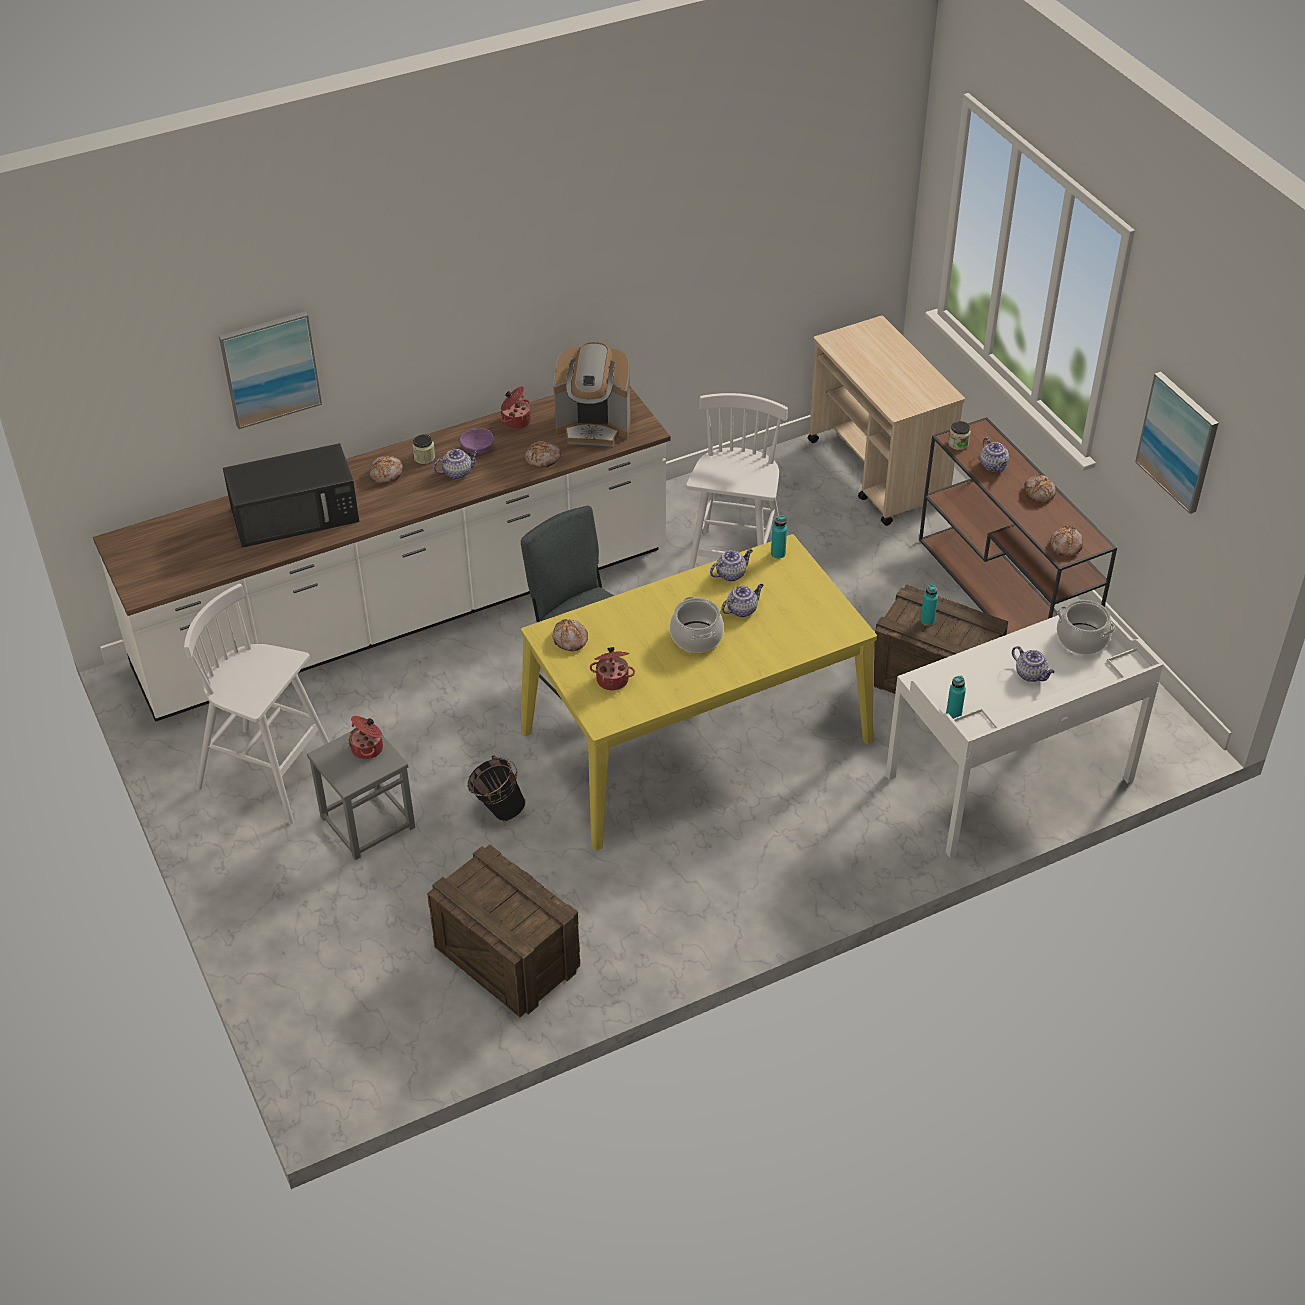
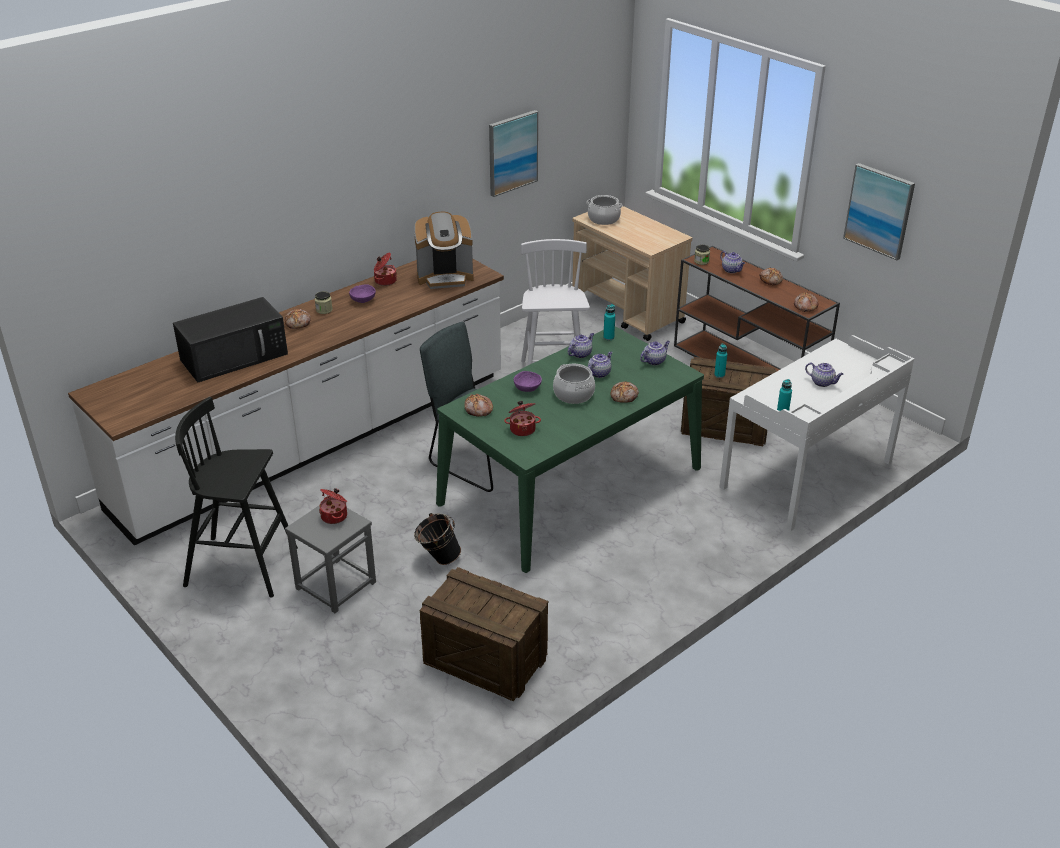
camera: 15 degrees left, 10 degrees down
(270, 368) = (202, 240): picture -> picture (512, 152)
(270, 776) = (244, 567): white stool -> black stool
(458, 472) = (354, 315): teapot -> teapot (654, 361)
(543, 458) = (415, 299): bread -> bread (624, 396)
(642, 617) = (527, 388): none -> purple bowl
(696, 736) = (571, 485): yellow dining table -> green dining table
(1081, 639) = (845, 358): cooking pot -> cooking pot (603, 219)

